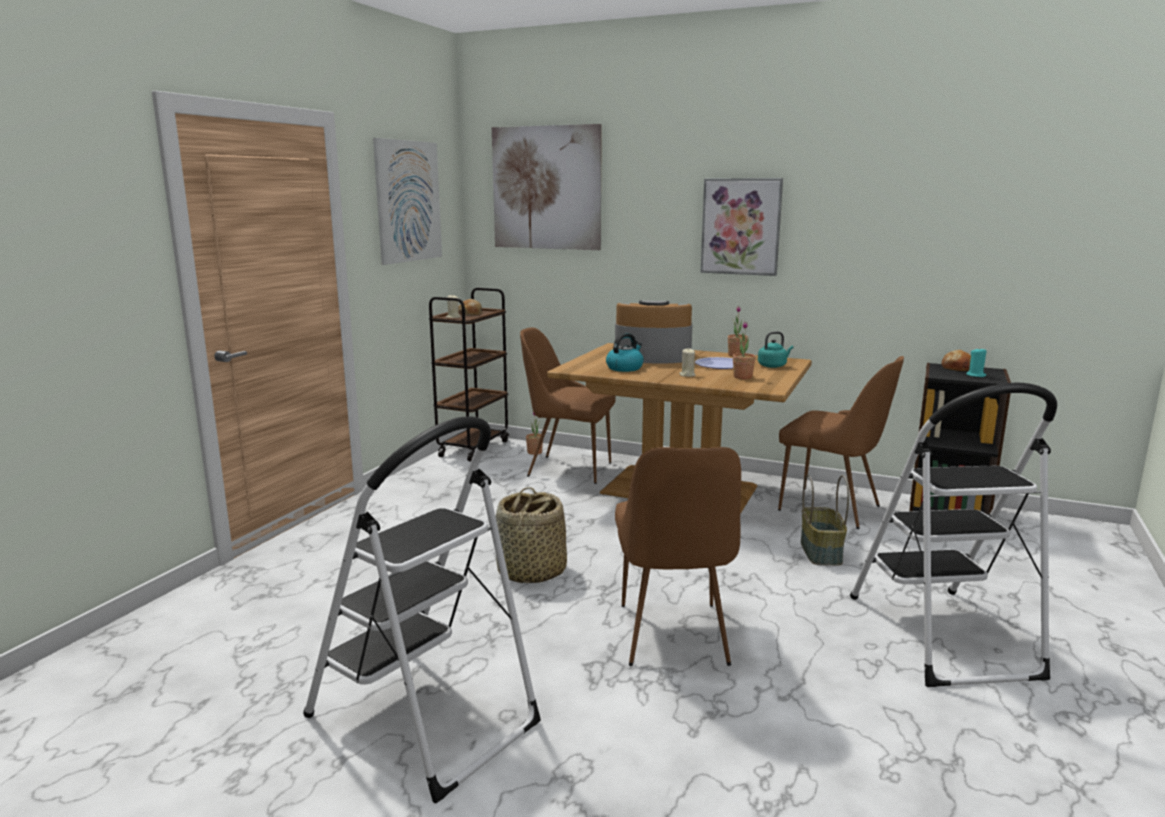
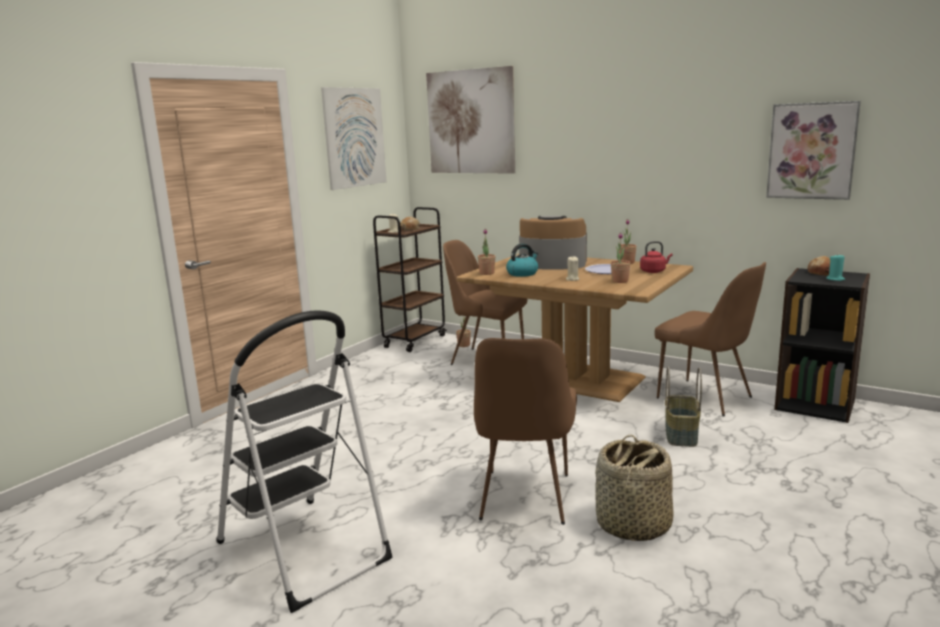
camera: 10 degrees right, 0 degrees up
(530, 571) = (426, 441): basket -> basket (632, 525)
(582, 367) = (487, 273): none -> potted plant
(741, 226) = (630, 149): picture -> picture (811, 151)
(773, 366) = (654, 271): turquoise kettle -> red kettle
(942, 638) = (763, 512): step ladder -> none

